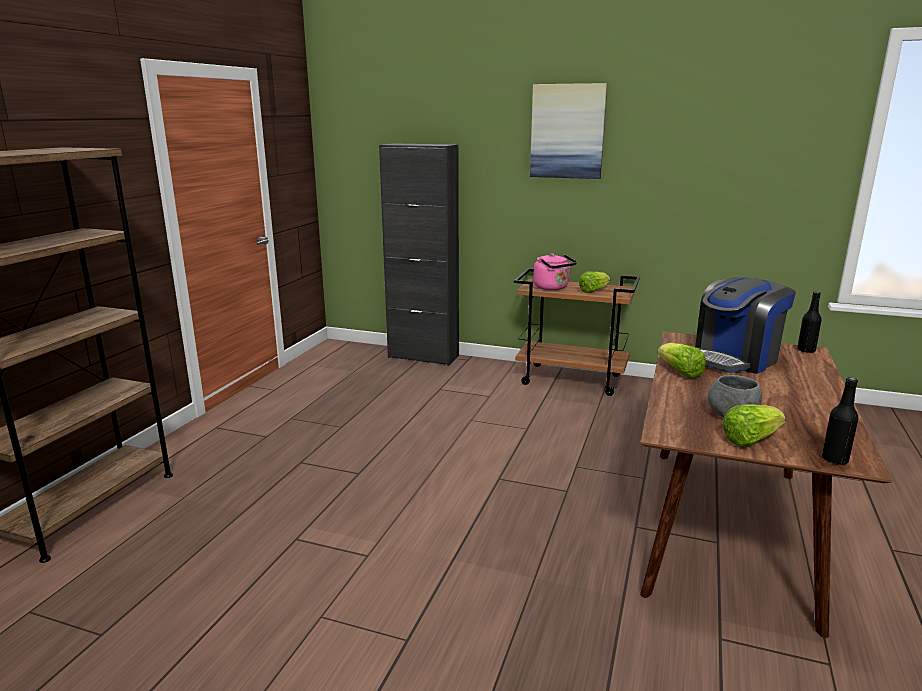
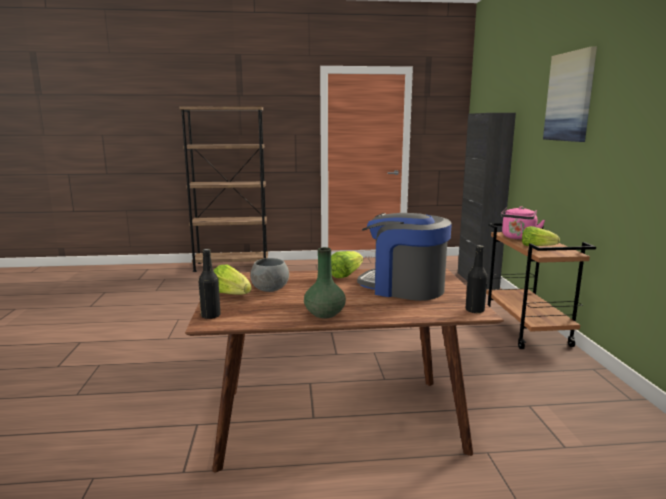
camera: 65 degrees right, 5 degrees down
(821, 403) = (325, 314): none -> green vase

